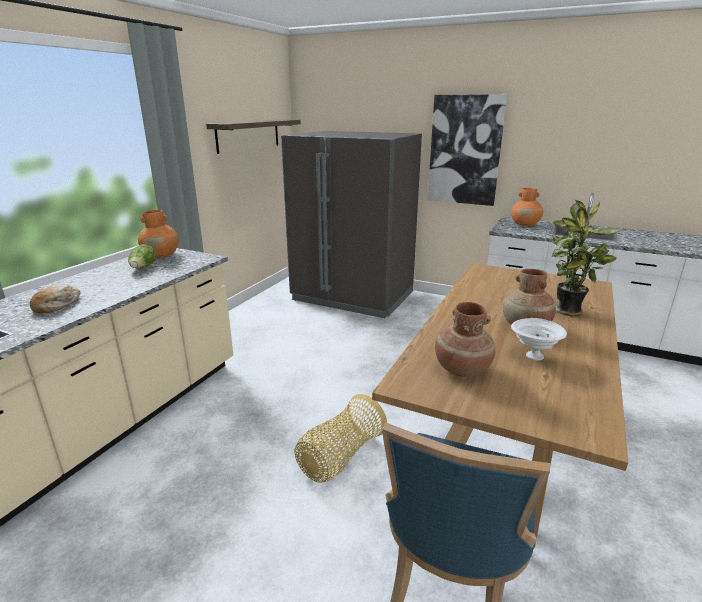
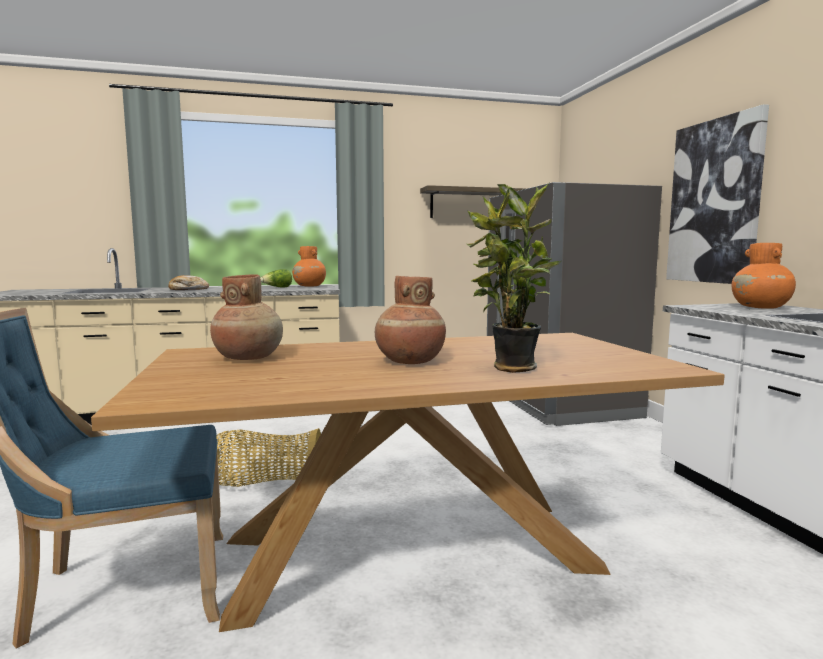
camera: 50 degrees right, 15 degrees down
(533, 356) = (325, 370): white bowl -> none

